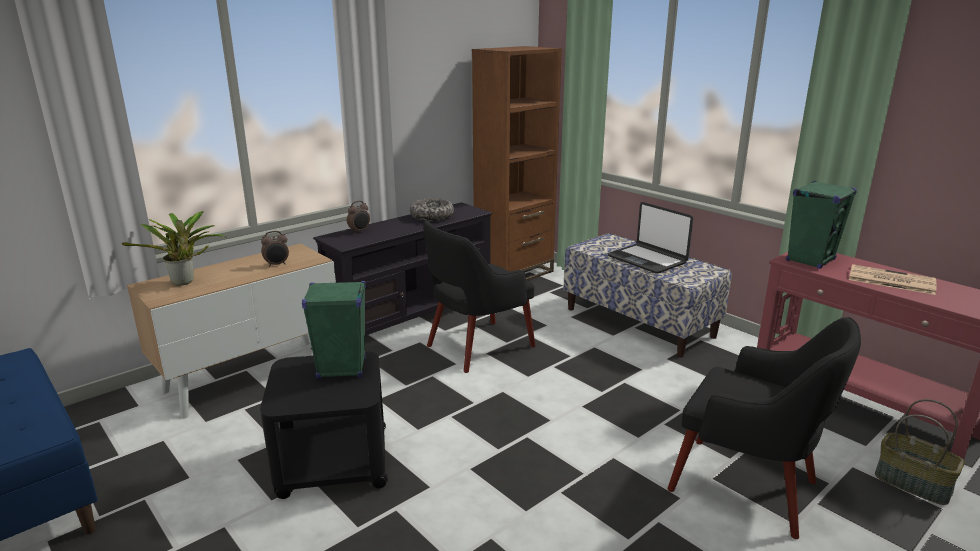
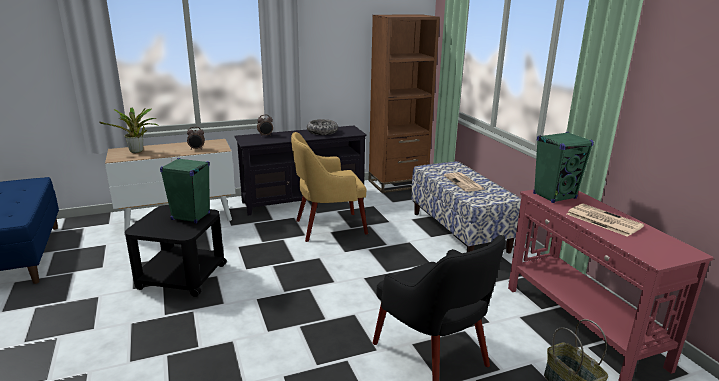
camera: 20 degrees right, 0 degrees up
(477, 347) = (328, 227): black armchair -> yellow armchair
(647, 259) = (464, 183): laptop -> newspaper

